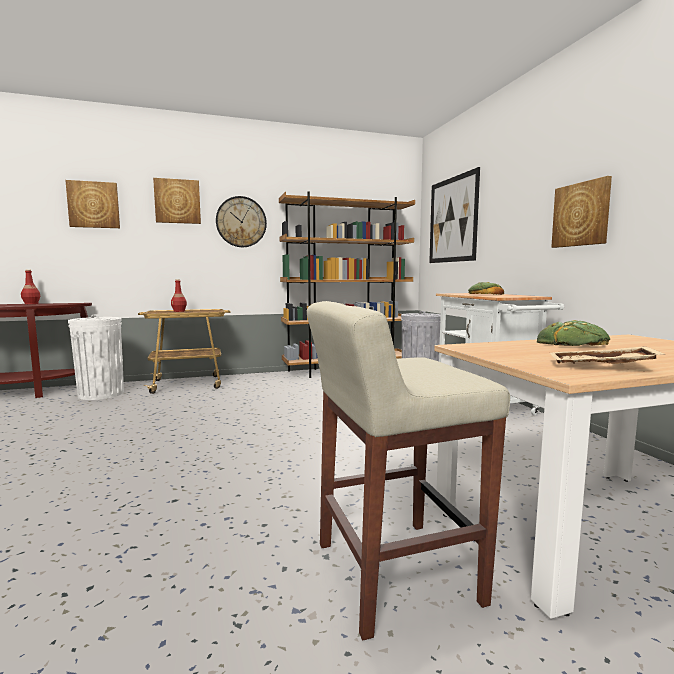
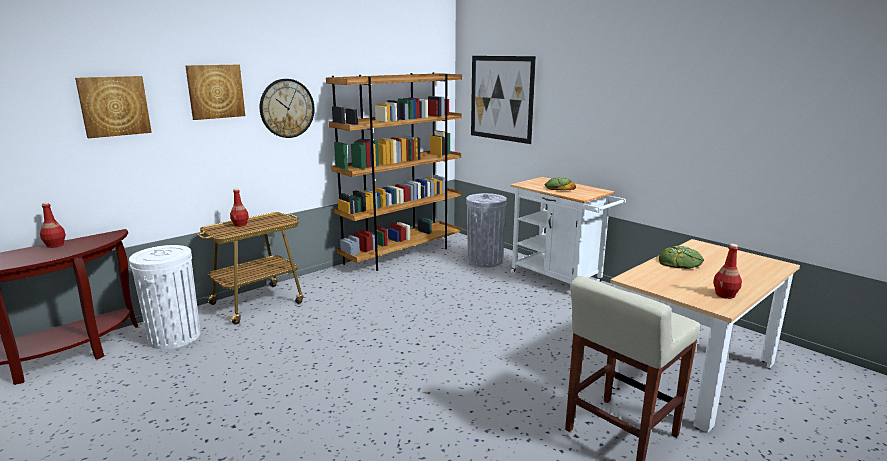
camera: 25 degrees left, 10 degrees up
(581, 214) = (640, 128): picture -> none
(601, 367) = (725, 295): beige tray -> red bottle

